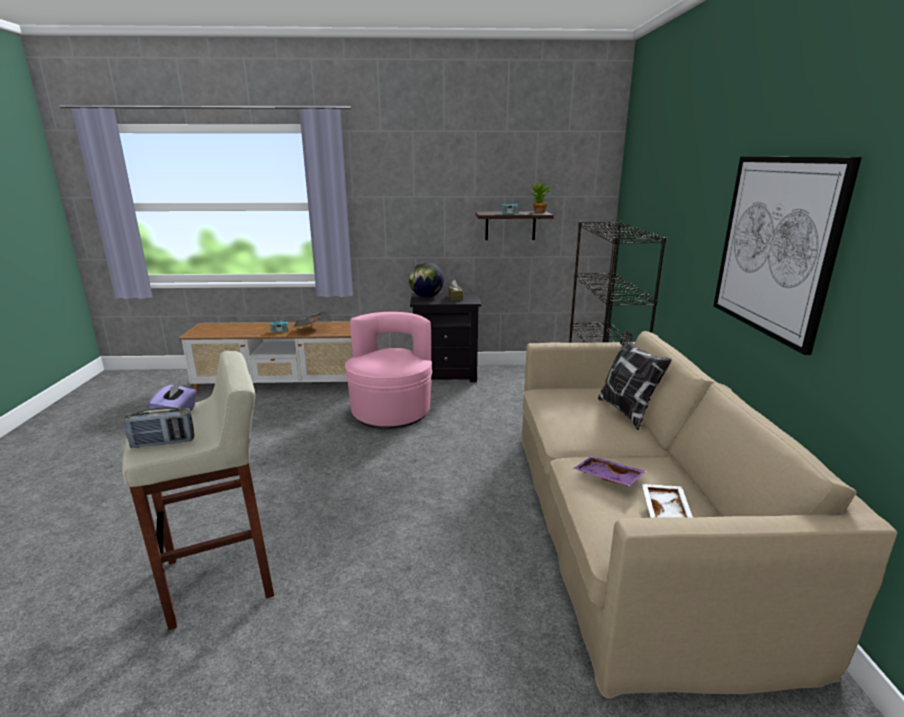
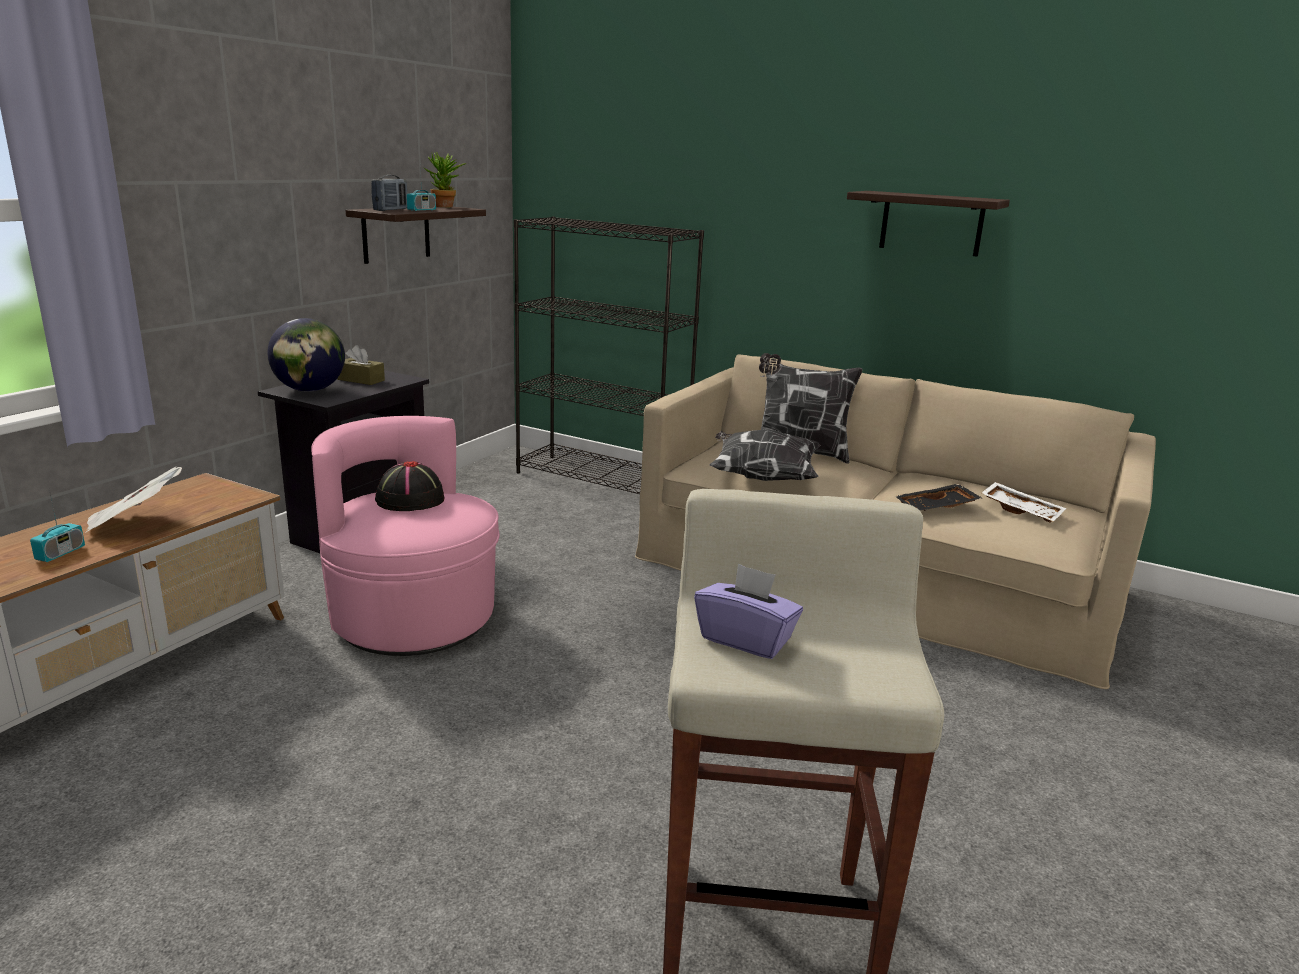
camera: 60 degrees left, 0 degrees up
(163, 443) = (870, 663): radio -> radio (390, 210)
(393, 354) = (409, 500): none -> black hat
(558, 411) = (762, 477): none -> pillow
(607, 478) = (937, 508): purple tray -> black tray
(775, 246) = (931, 223): picture -> shelf

